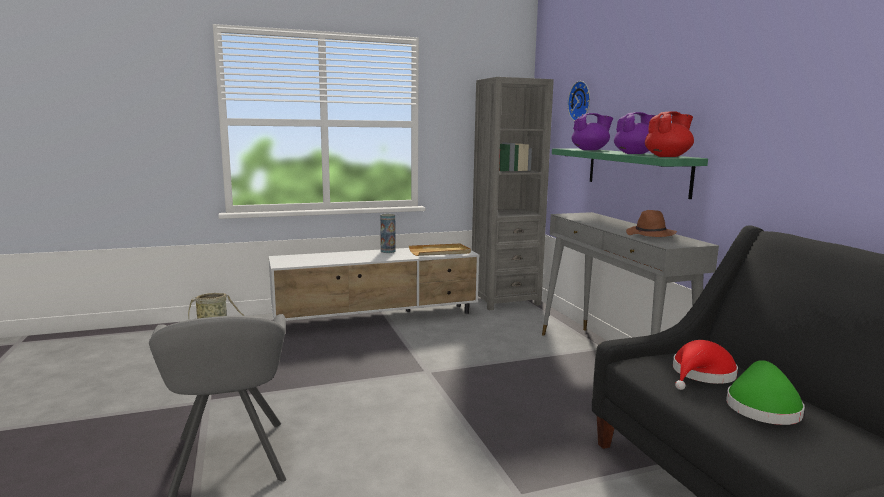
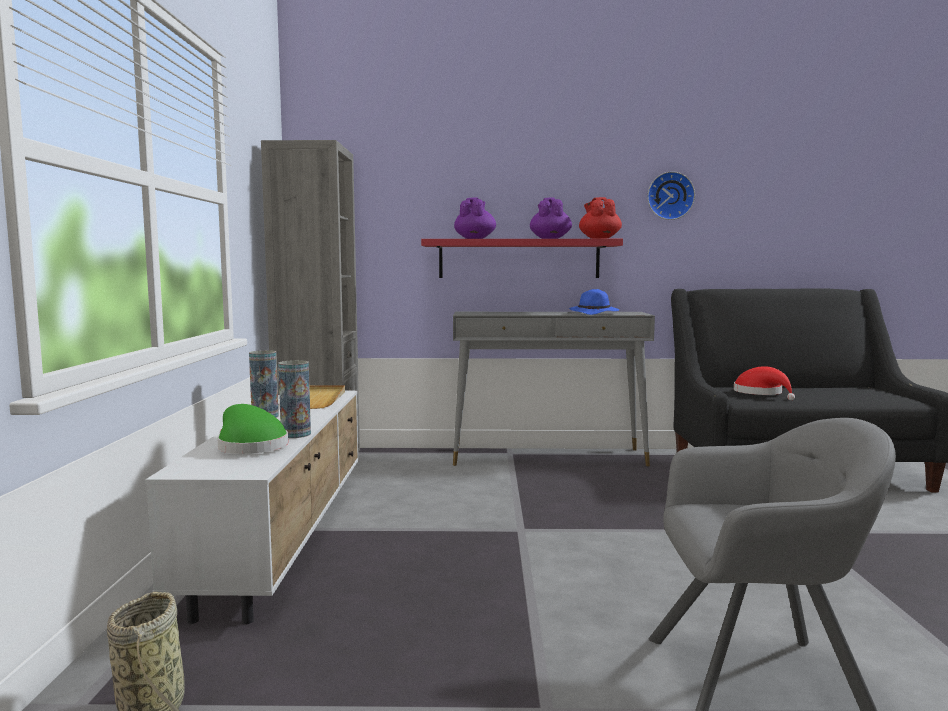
camera: 70 degrees left, 5 degrees down
(352, 260) = (296, 434): none -> vase
(581, 101) = (408, 185): wall clock -> wall clock (670, 196)
(636, 171) = (519, 259): green shelf -> red shelf
(650, 235) = (595, 313): brown hat -> blue hat
(761, 407) = (813, 393): green hat -> green hat (249, 446)

